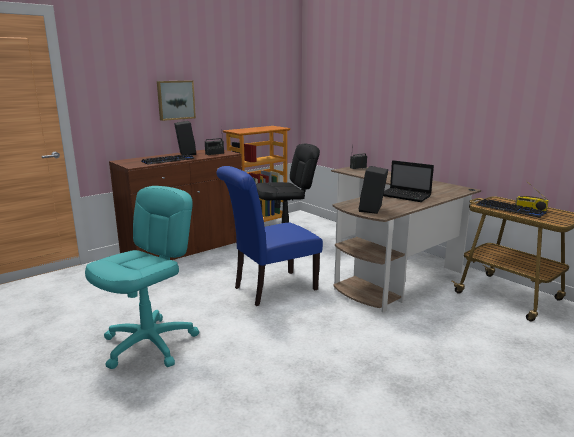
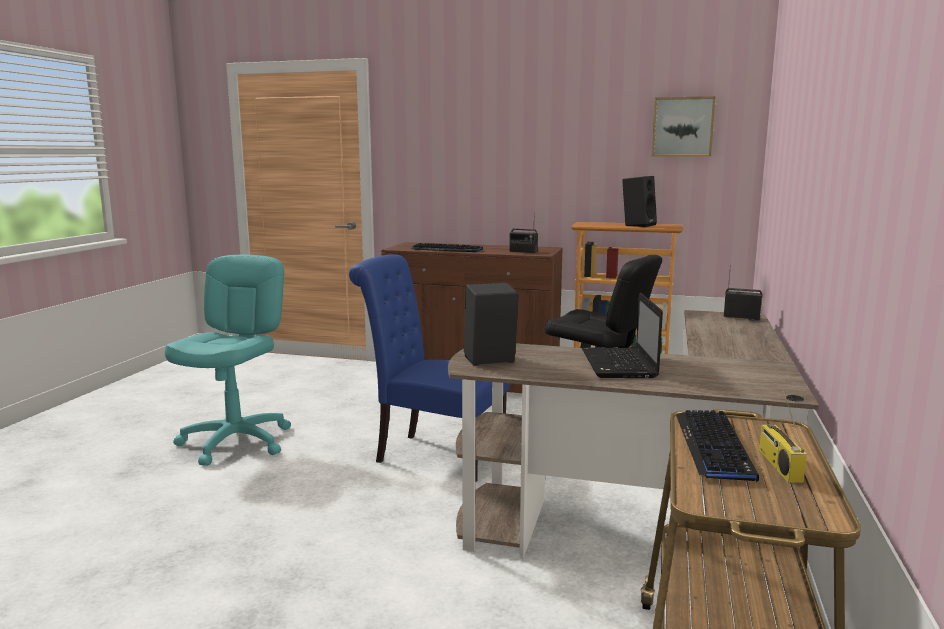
camera: 55 degrees right, 5 degrees down
(150, 344) = (236, 442): turquoise office chair -> turquoise office chair turned 75 degrees counterclockwise
(175, 100) = (505, 171): picture -> picture (682, 127)
(185, 154) = (496, 247): black speaker -> black speaker (638, 225)

